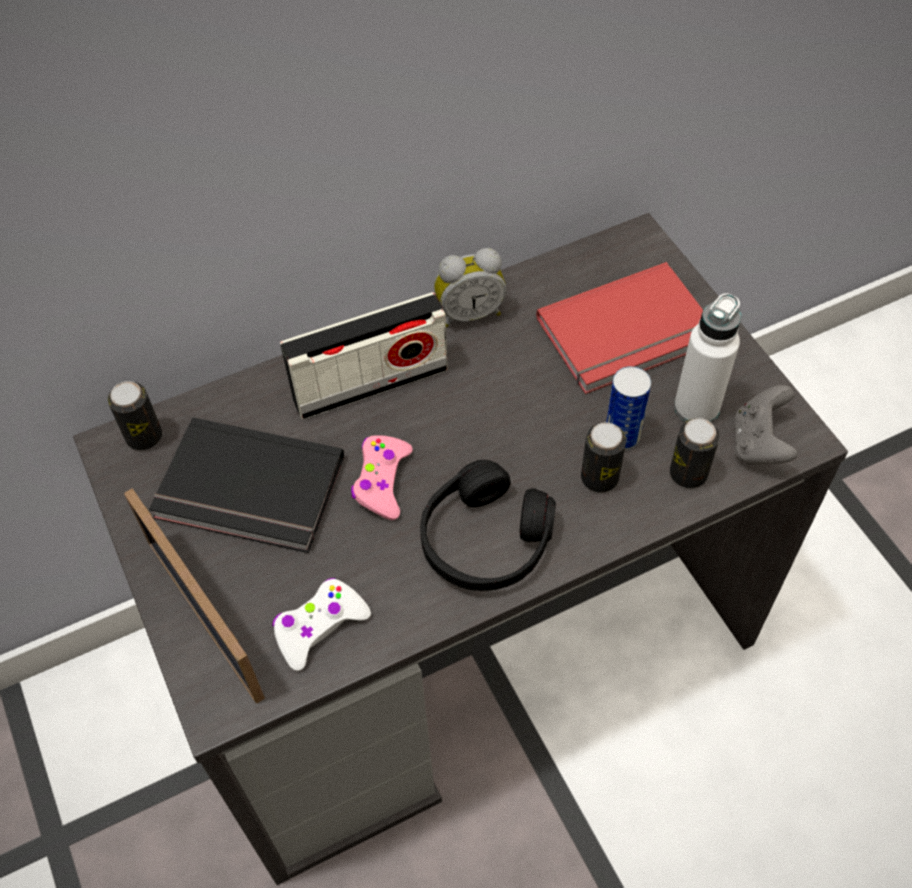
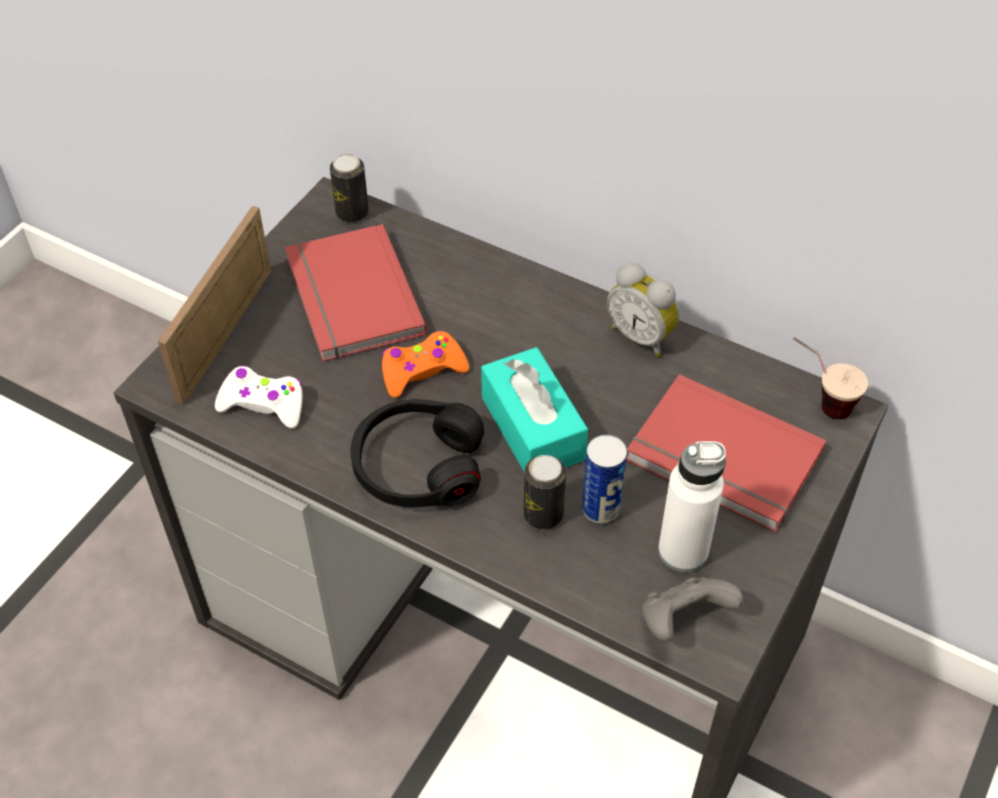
camera: 55 degrees right, 5 degrees down
(249, 492) = (350, 298): black book -> red book
(370, 384) = (511, 312): radio -> none
(382, 482) = (422, 371): pink game controller -> orange game controller
(507, 437) = (532, 428): none -> turquoise tissue box
(617, 247) = (818, 401): none -> cup
(688, 473) = (601, 579): can -> none

